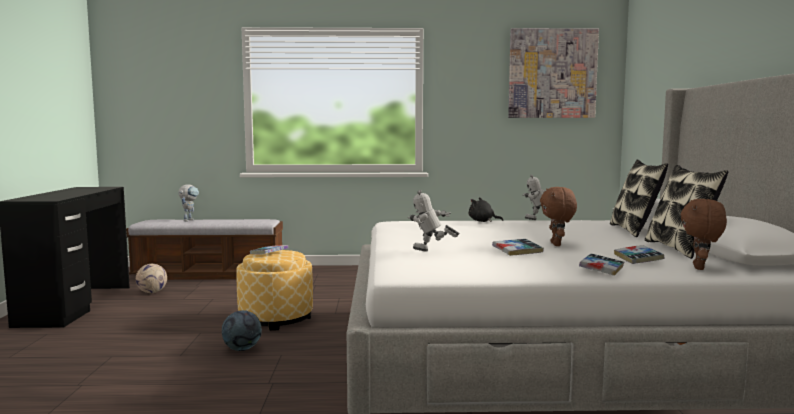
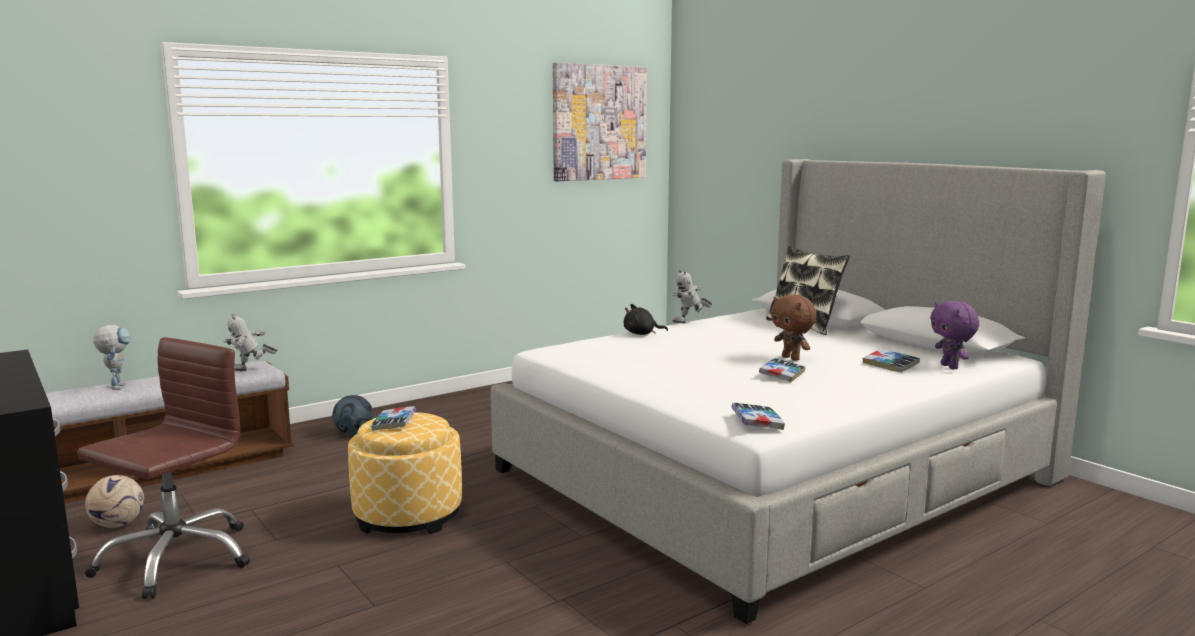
camera: 35 degrees left, 5 degrees up
(145, 311) = (176, 559): none -> brown office chair
(242, 349) = (443, 570): football -> football (354, 433)
(431, 252) = (713, 392): toy robot -> toy robot (250, 371)
(601, 269) = (895, 384): book -> book (757, 422)
(680, 249) = (889, 345): pillow -> none
(700, 268) = (950, 367): brown plush toy -> purple plush toy

